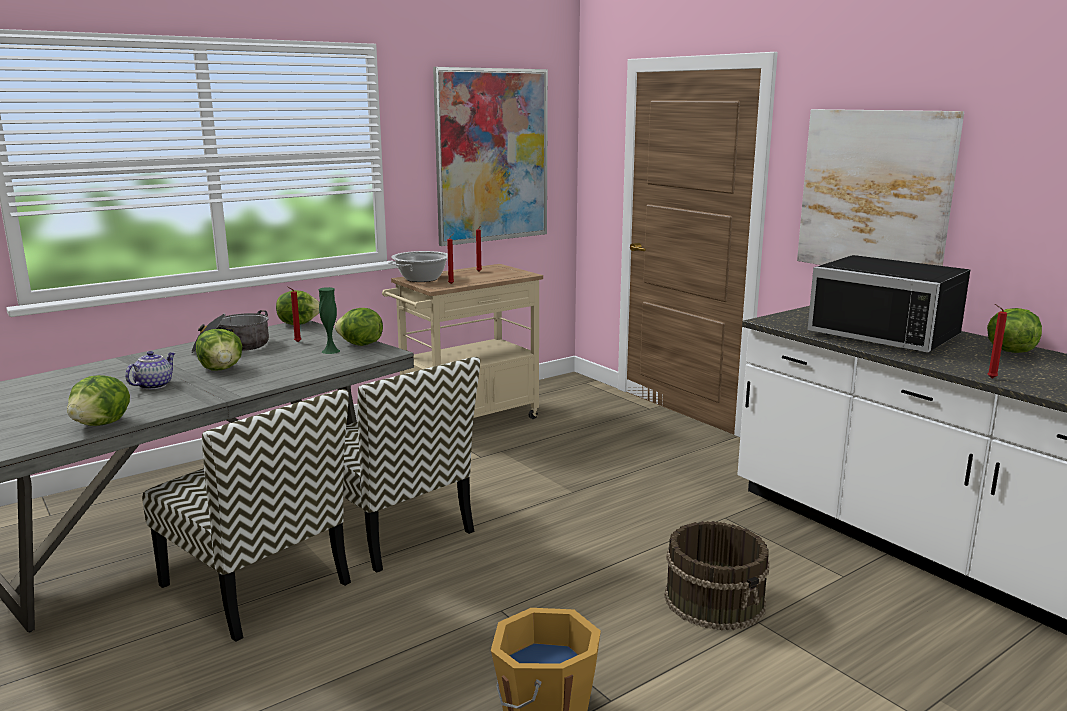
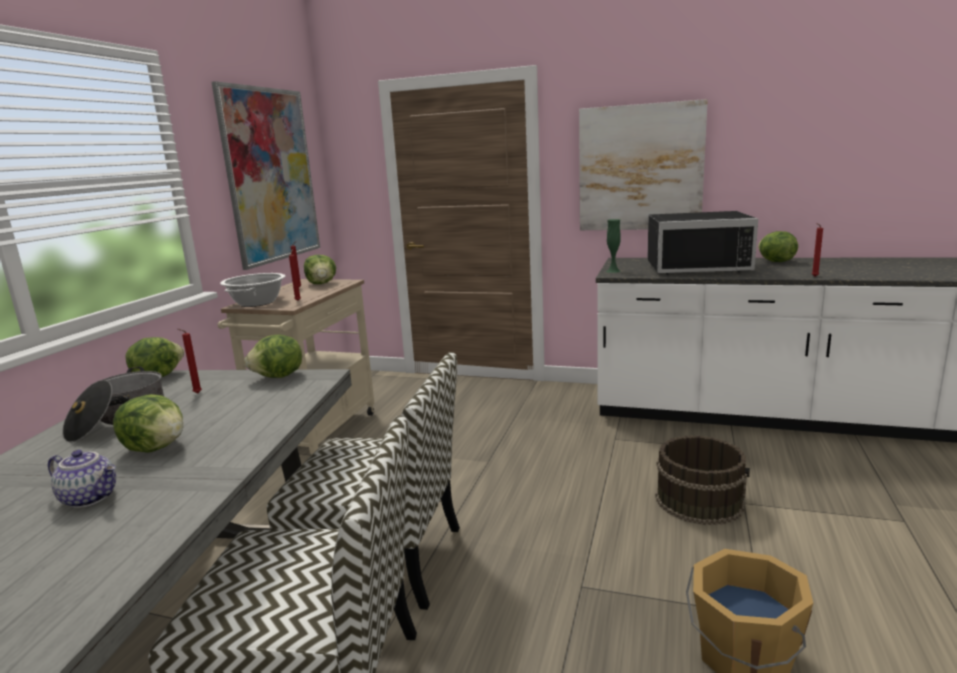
camera: 35 degrees left, 0 degrees up
(102, 424) = (109, 576): lettuce -> lettuce (322, 284)
(153, 385) = (91, 497): teapot -> teapot turned 120 degrees clockwise
(330, 351) = (258, 391): green vase -> green vase (613, 271)

